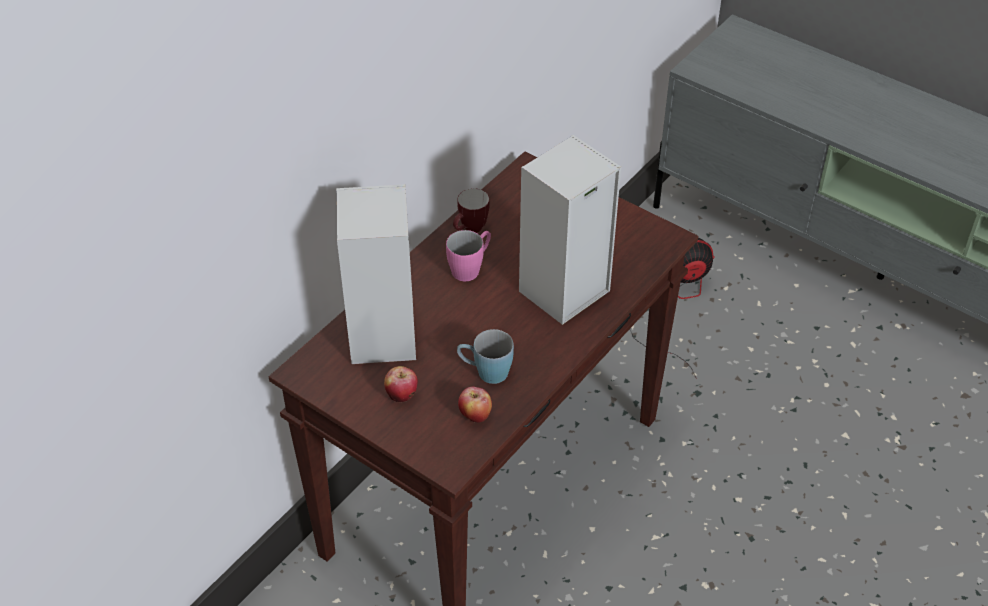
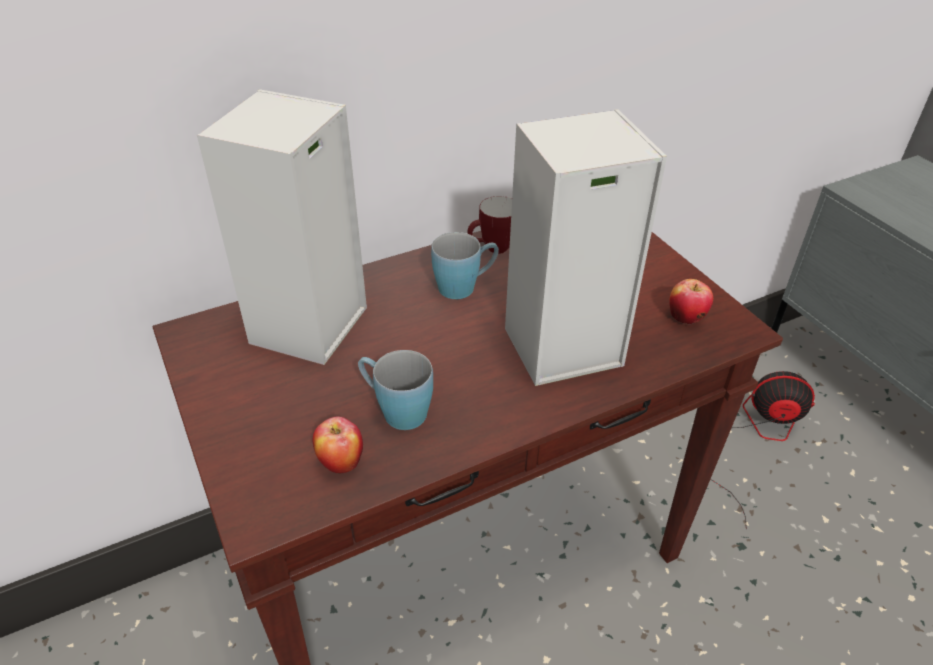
camera: 25 degrees right, 5 degrees down
(402, 395) = (273, 401): apple -> apple (686, 318)
(470, 268) = (465, 286): pink mug -> blue mug

